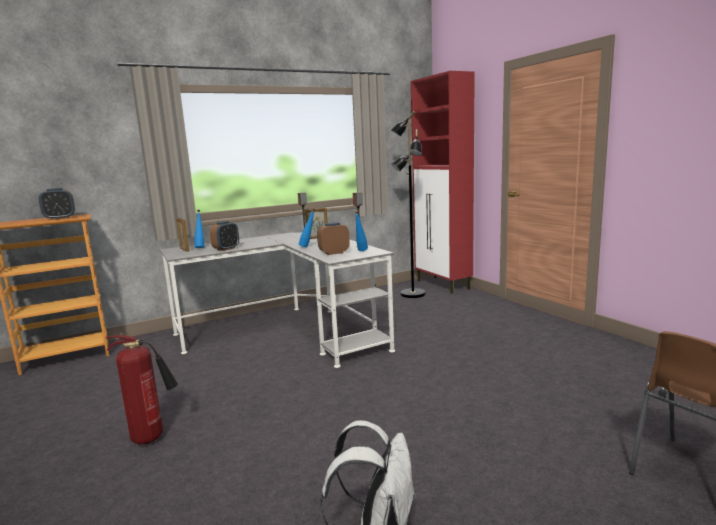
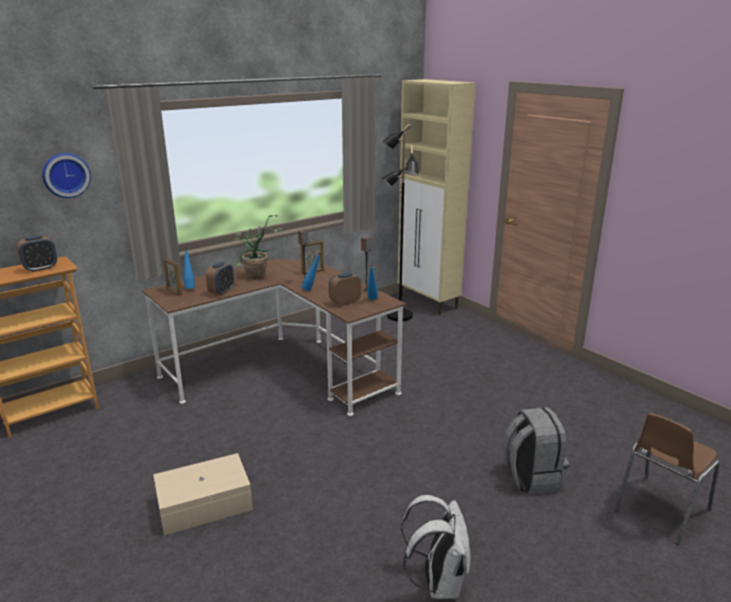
camera: 10 degrees left, 10 degrees up
(94, 142) = (65, 175): none -> wall clock
(152, 438) = (203, 504): fire extinguisher -> beige storage box
(263, 241) = (256, 278): none -> potted plant
(288, 332) = (283, 371): grey desk -> brown desk
(443, 285) = (428, 302): red cabinet -> beige cabinet
(522, 431) = (531, 477): none -> grey backpack

